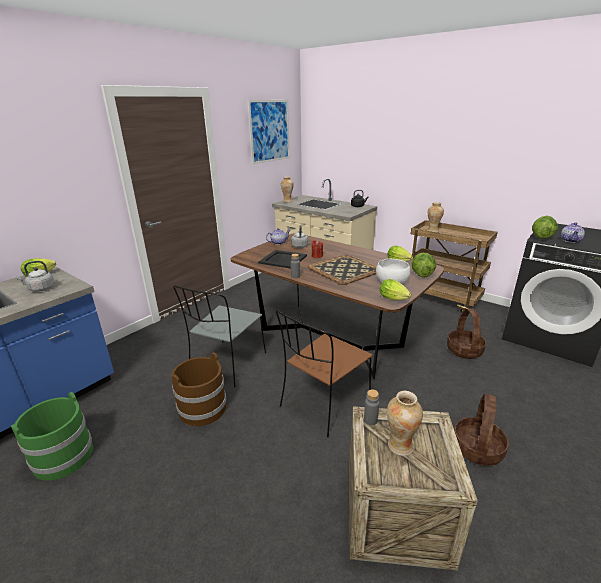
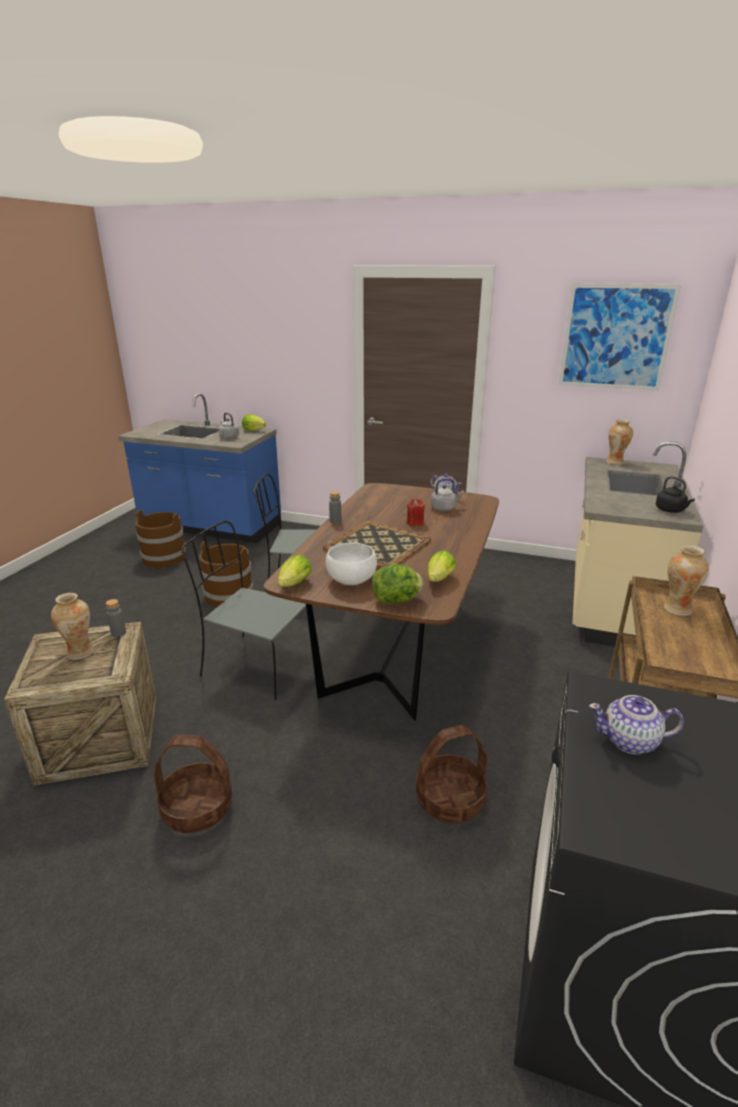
camera: 70 degrees right, 0 degrees up
(63, 456) = (164, 558): green bucket -> brown bucket
(283, 259) = (386, 507): black tray -> none
(324, 403) = (255, 665): brown chair -> grey chair
(541, 237) = (612, 693): lettuce -> none

